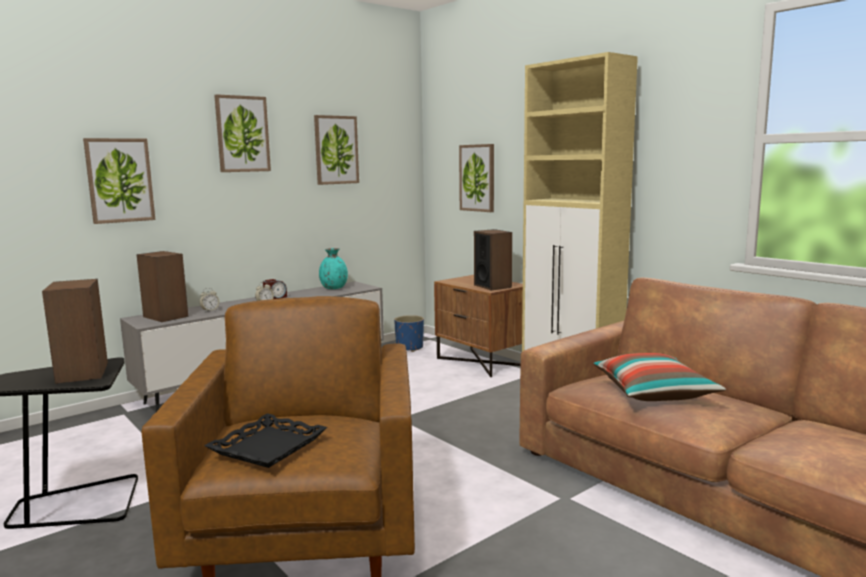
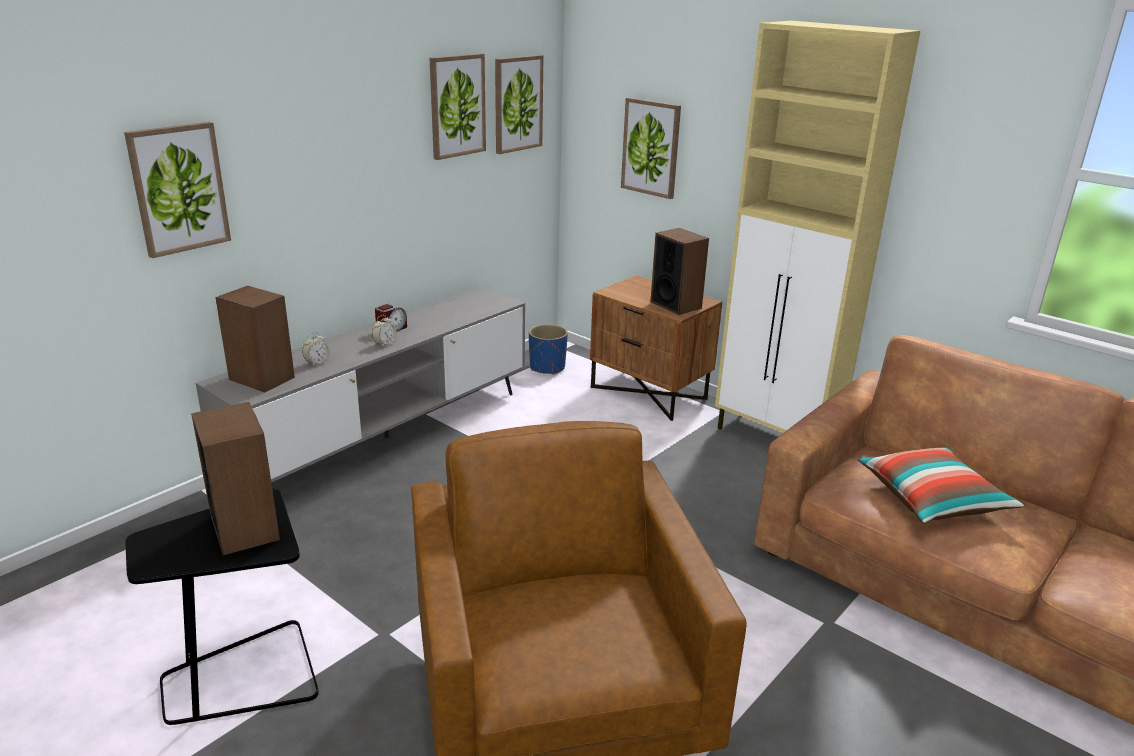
camera: 10 degrees left, 15 degrees up
(242, 134) = (337, 98): picture -> picture (517, 104)
(268, 447) = (555, 646): black tray -> none
(333, 288) = (459, 304): turquoise vase -> none

